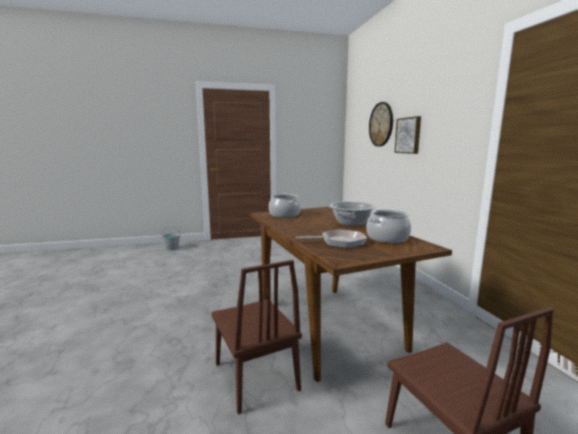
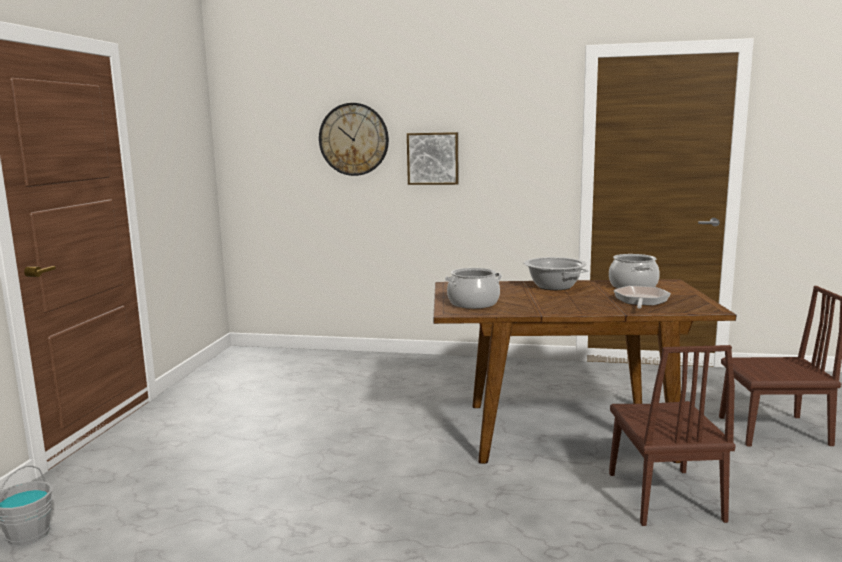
camera: 65 degrees left, 0 degrees up
(255, 376) = (664, 496): brown chair -> brown chair turned 90 degrees clockwise

